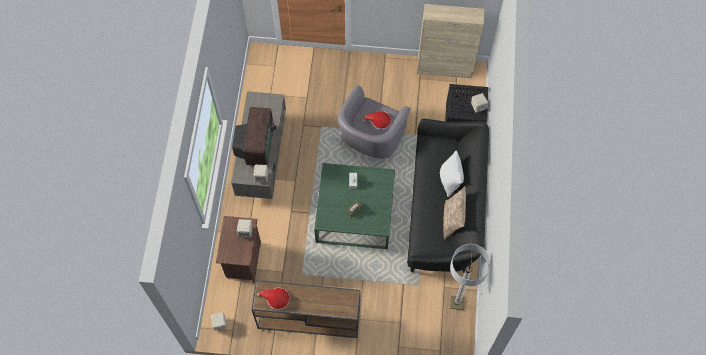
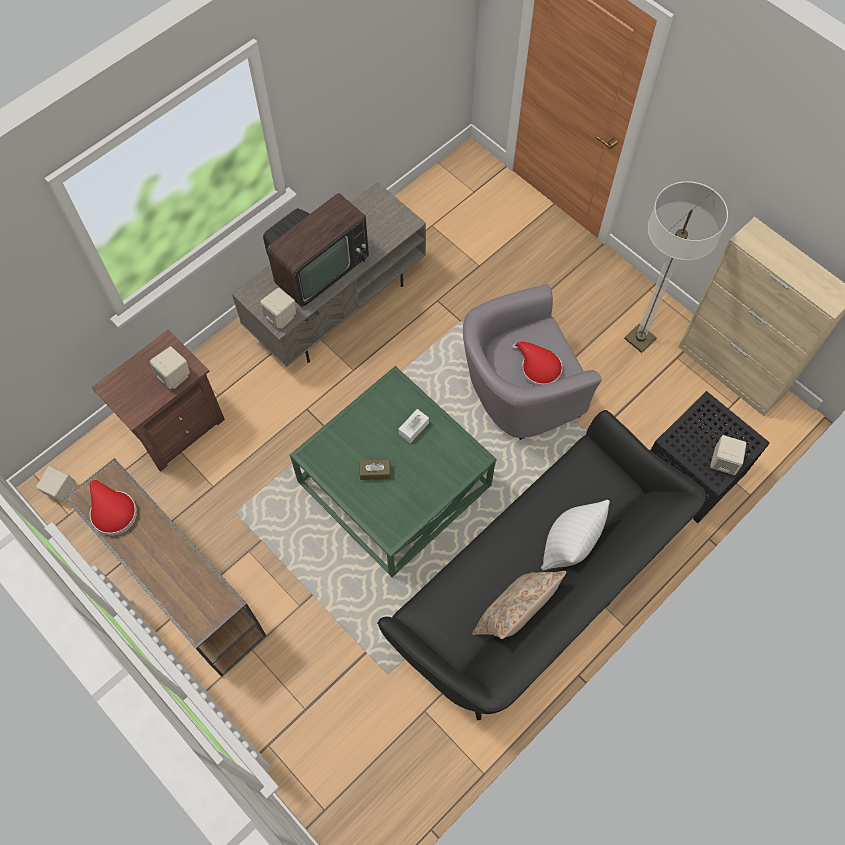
camera: 40 degrees right, 0 degrees up
(457, 303) = (421, 755): floor lamp -> floor lamp (640, 339)

